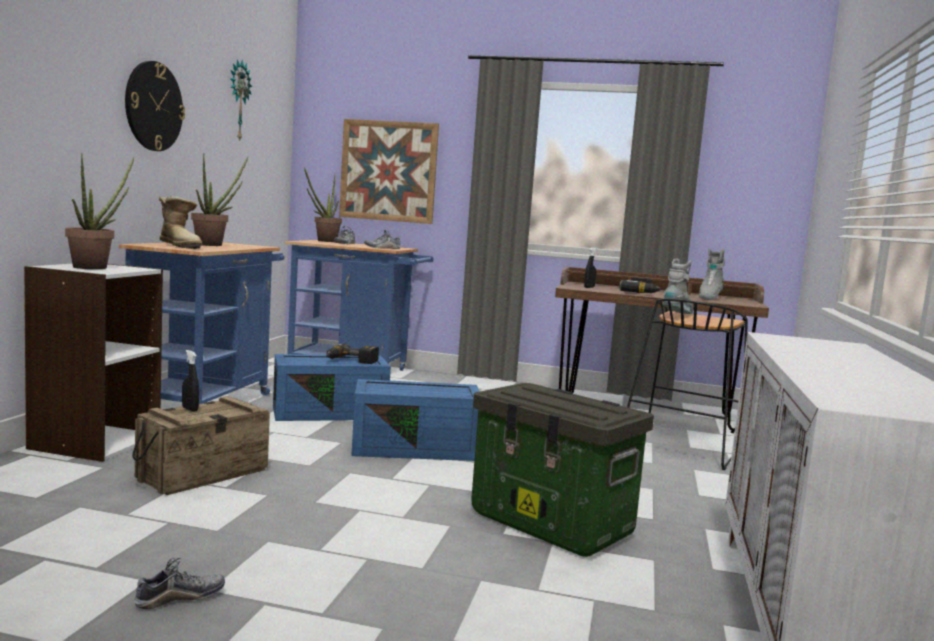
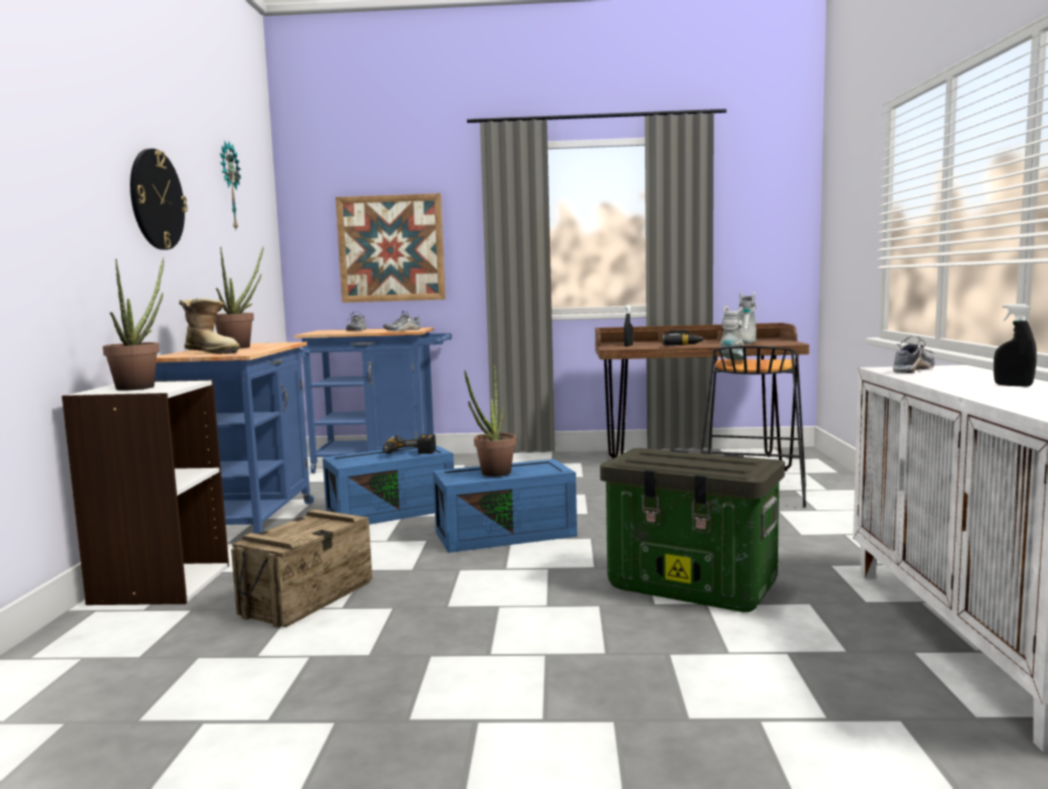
camera: 10 degrees left, 0 degrees up
(180, 598) = (385, 733): shoe -> shoe (912, 370)
(190, 409) = (285, 529): black spray bottle -> black spray bottle (1013, 385)
(323, 241) = (330, 330): potted plant -> potted plant (492, 474)

